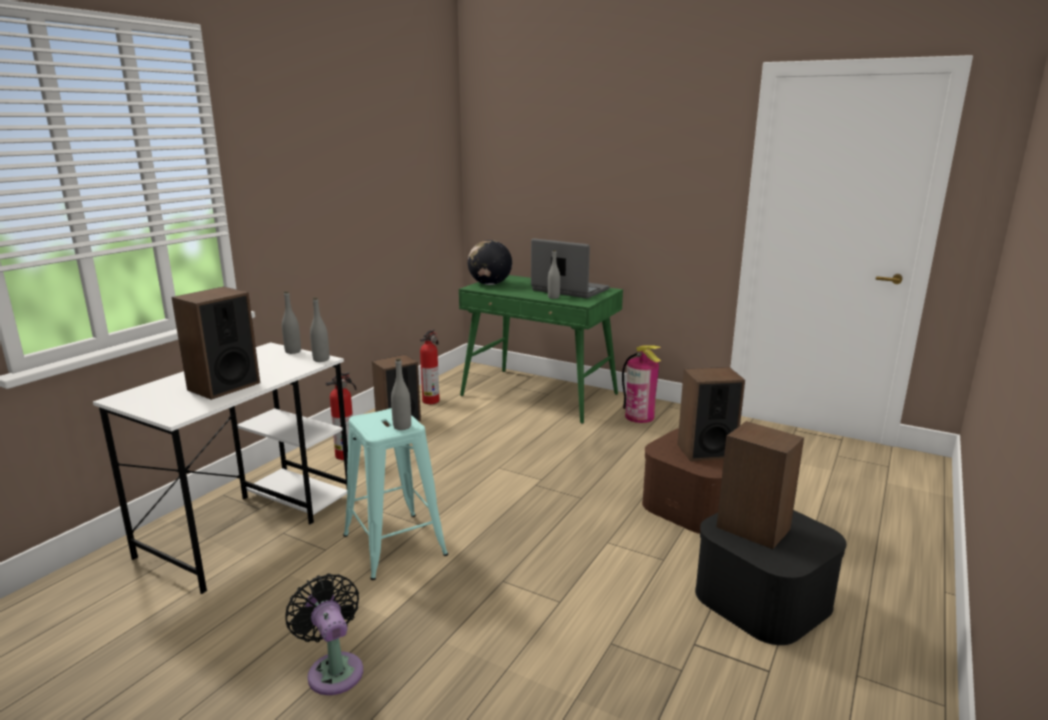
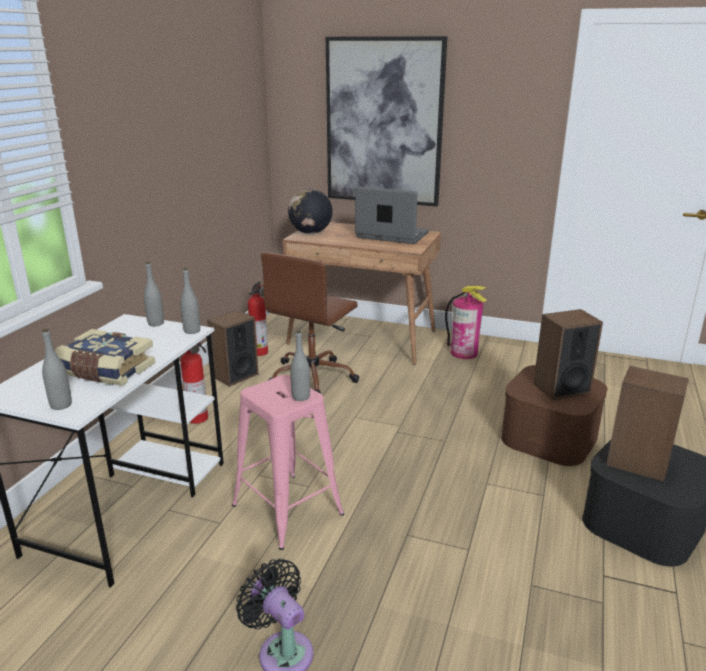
camera: 10 degrees left, 5 degrees up
(223, 386) = (106, 371): speaker -> book
(394, 545) = (287, 509): turquoise stool -> pink stool
(474, 427) = (313, 376): none -> brown office chair
(540, 395) = (363, 337): green desk -> brown desk
(553, 297) = (381, 244): grey bottle -> grey bottle (61, 405)
(569, 177) = (384, 122): none -> picture

